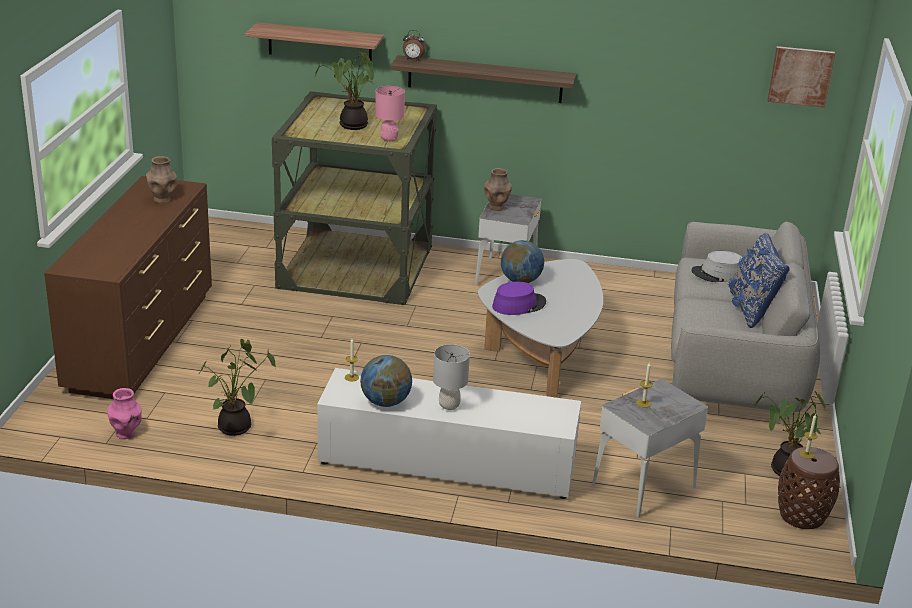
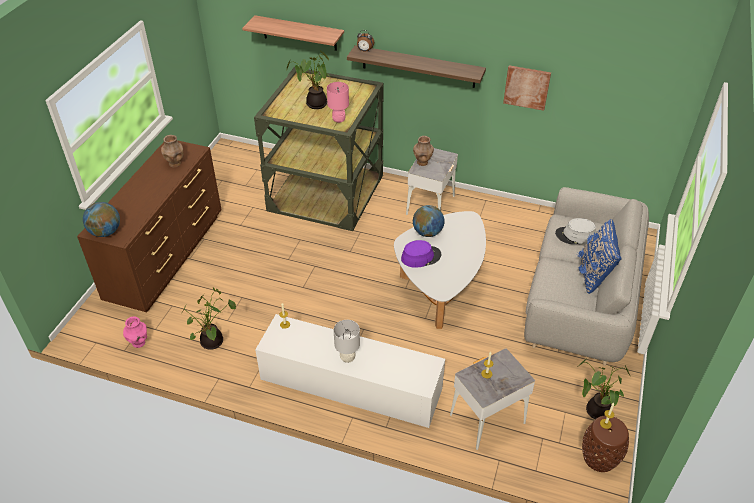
camera: 10 degrees right, 15 degrees up
(385, 402) = (303, 351): globe -> globe (105, 232)
(800, 76) = (660, 82): picture -> picture (527, 87)

